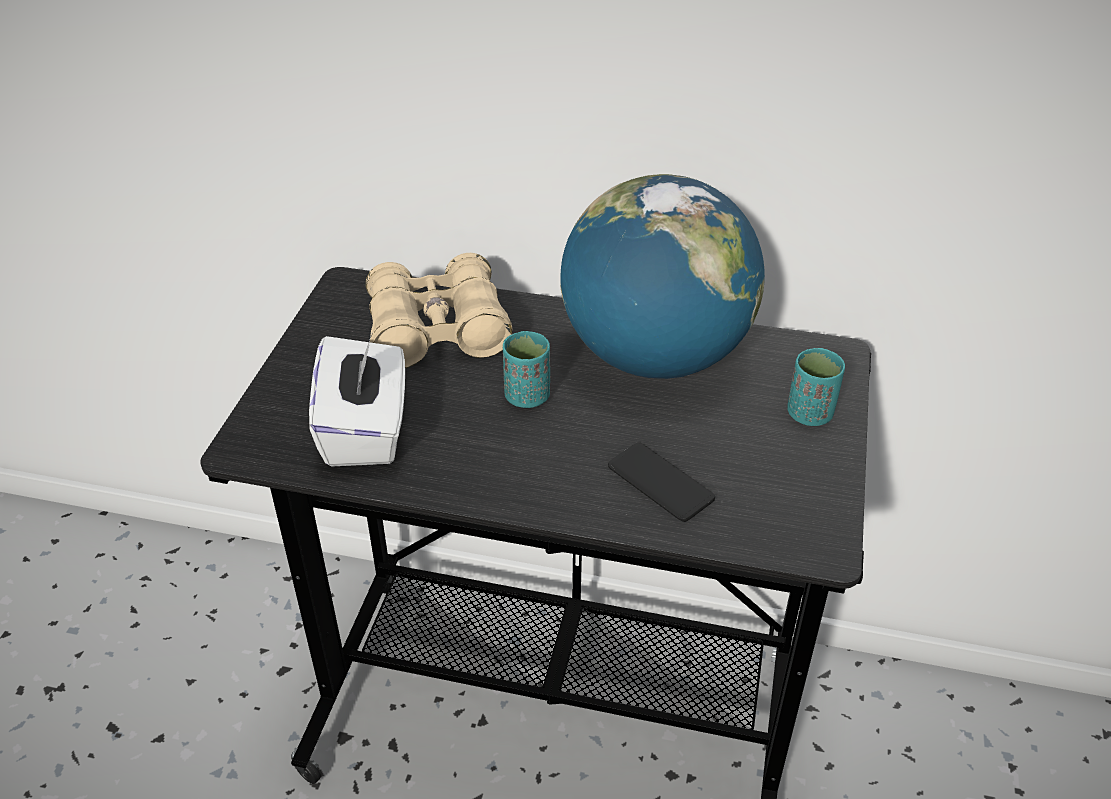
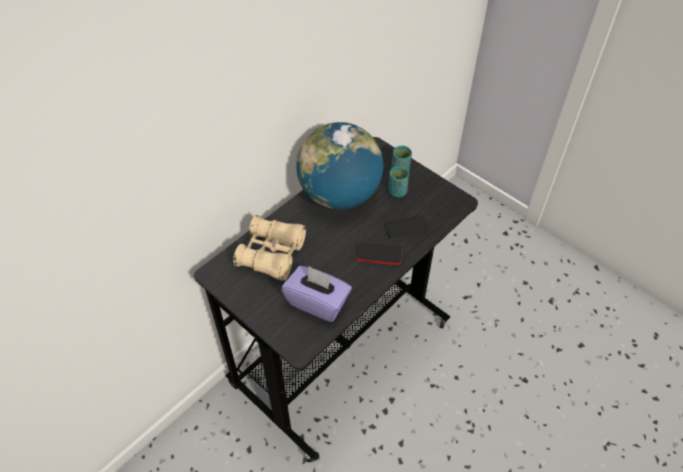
camera: 60 degrees left, 10 degrees up
(366, 430) = (318, 302): white tissue box -> purple tissue box
(527, 396) = (335, 243): turquoise cup -> turquoise cup (397, 191)
(549, 468) = (378, 254): none -> phone

